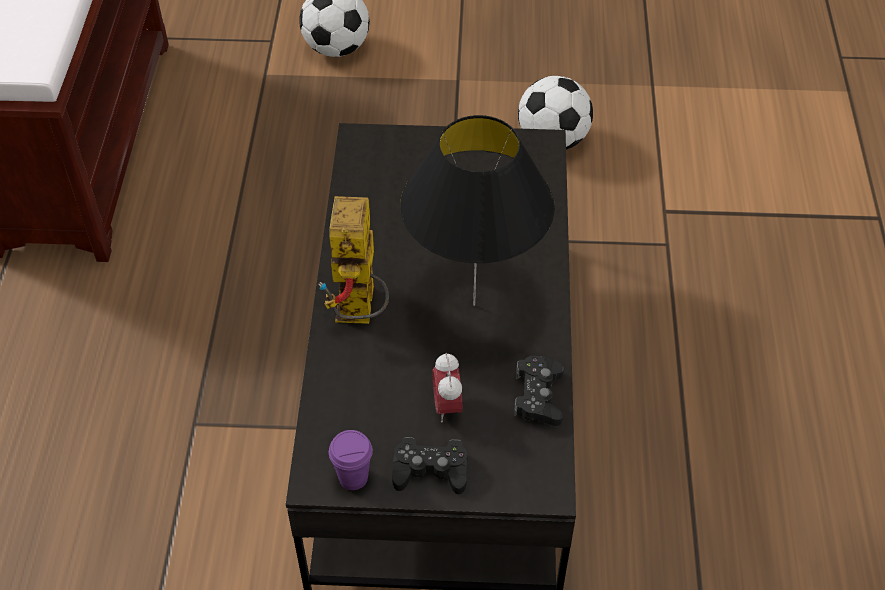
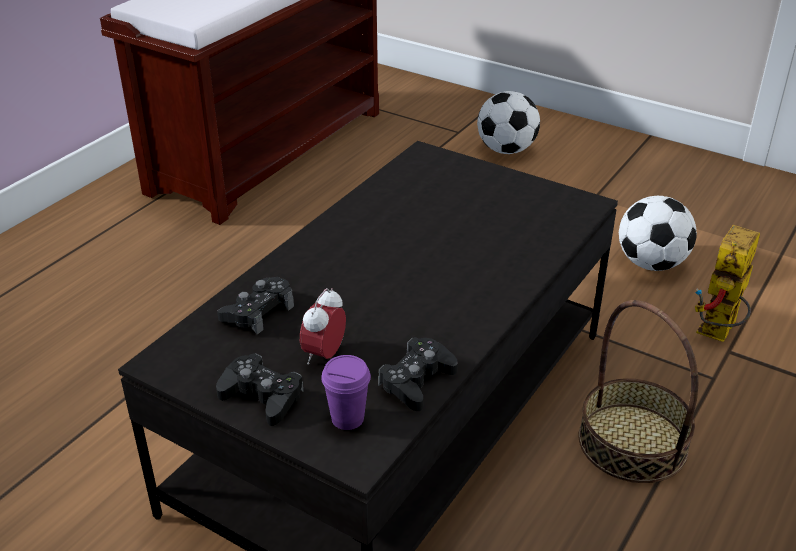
camera: 30 degrees right, 15 degrees down
(353, 477) = (191, 373): purple cup -> purple cup (347, 418)
(356, 389) = (258, 312): none -> black game controller
(359, 314) = (312, 263): toy robot -> toy robot (717, 334)
(473, 305) = (418, 291): black table lamp -> none
(641, 336) = (633, 442): none -> basket

